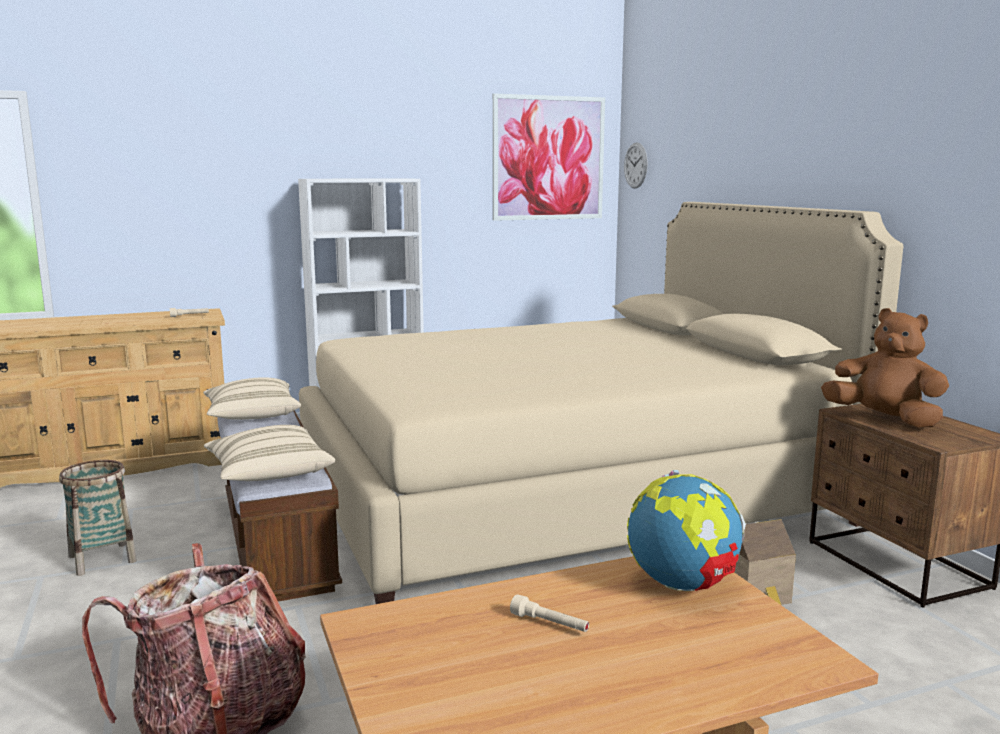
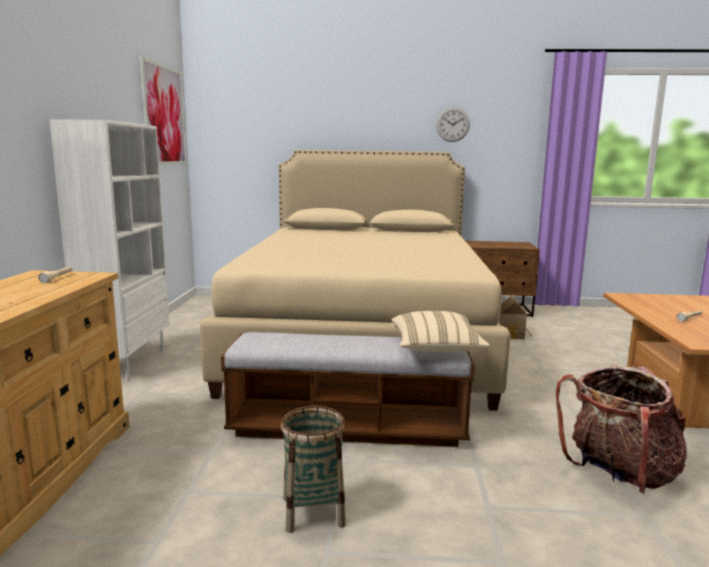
camera: 65 degrees left, 0 degrees up
(252, 416) = (269, 342): beige pillow -> none
(635, 165) = (212, 125): wall clock -> wall clock (452, 124)
(682, 585) = (647, 300): globe -> none
(884, 419) = (492, 245): brown plush toy -> none

